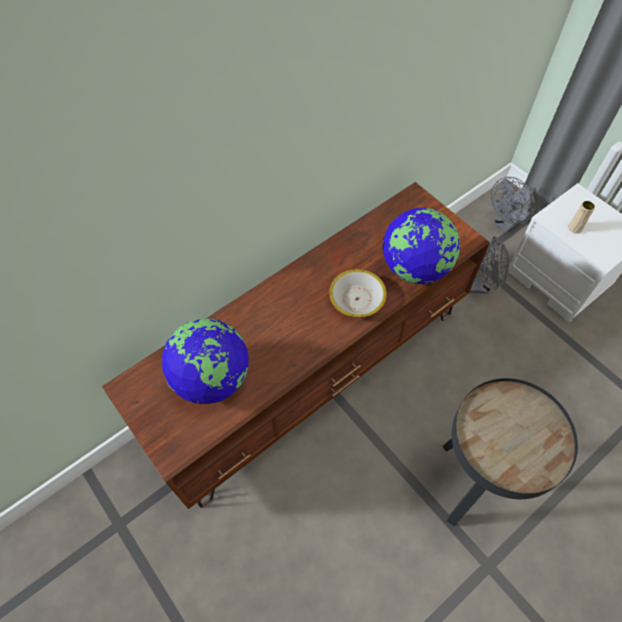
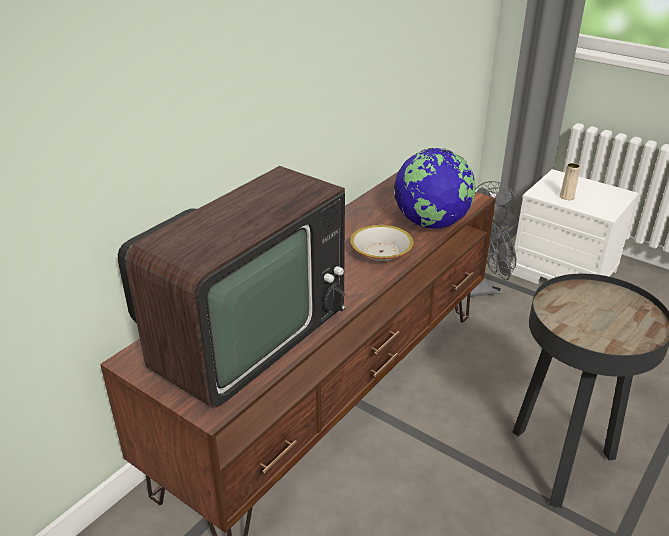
camera: 15 degrees left, 25 degrees down
(212, 378) = (240, 335): globe -> television

